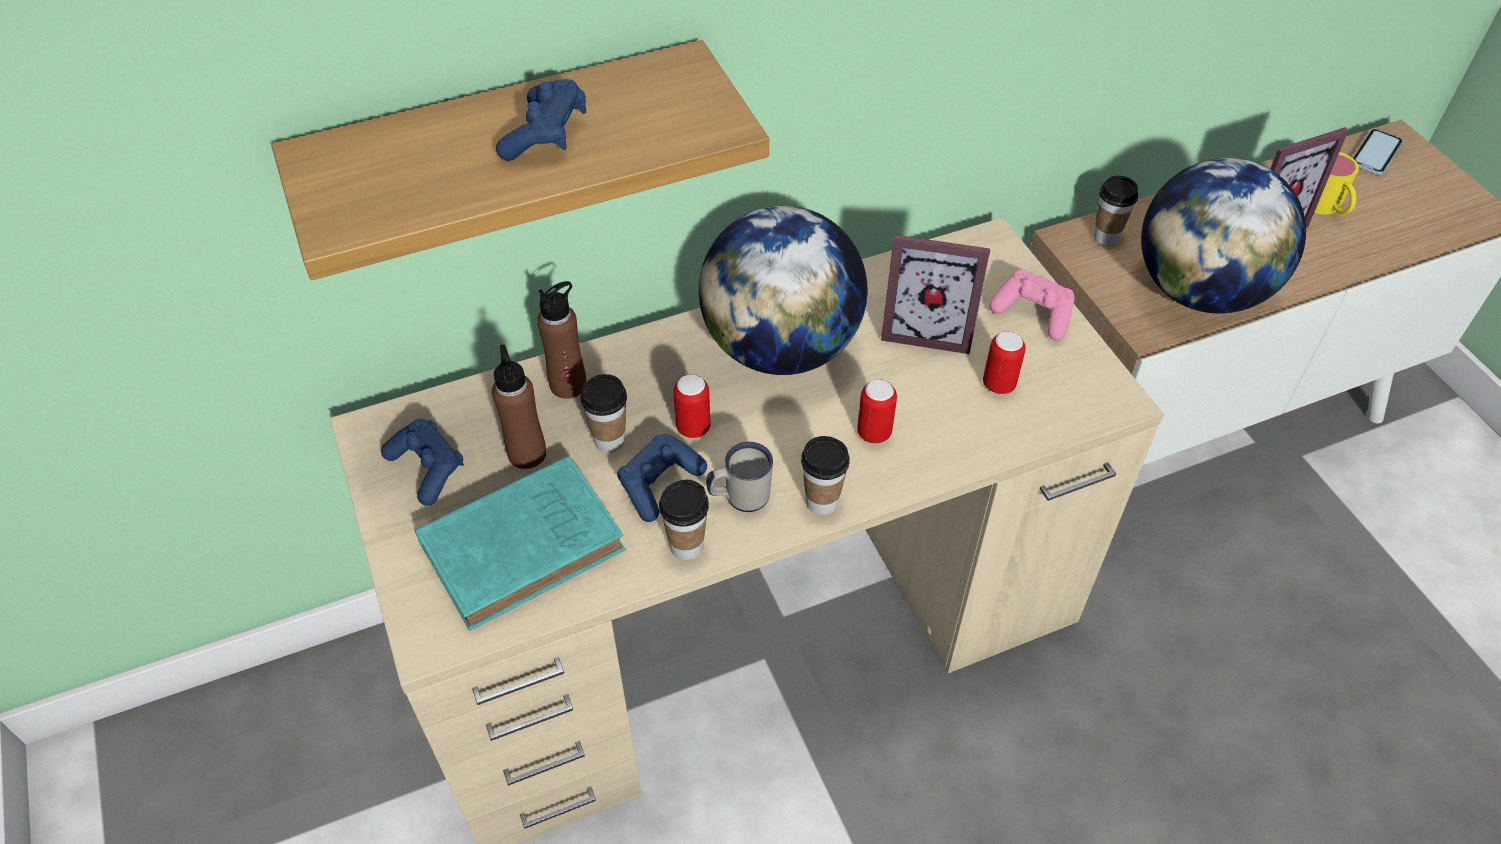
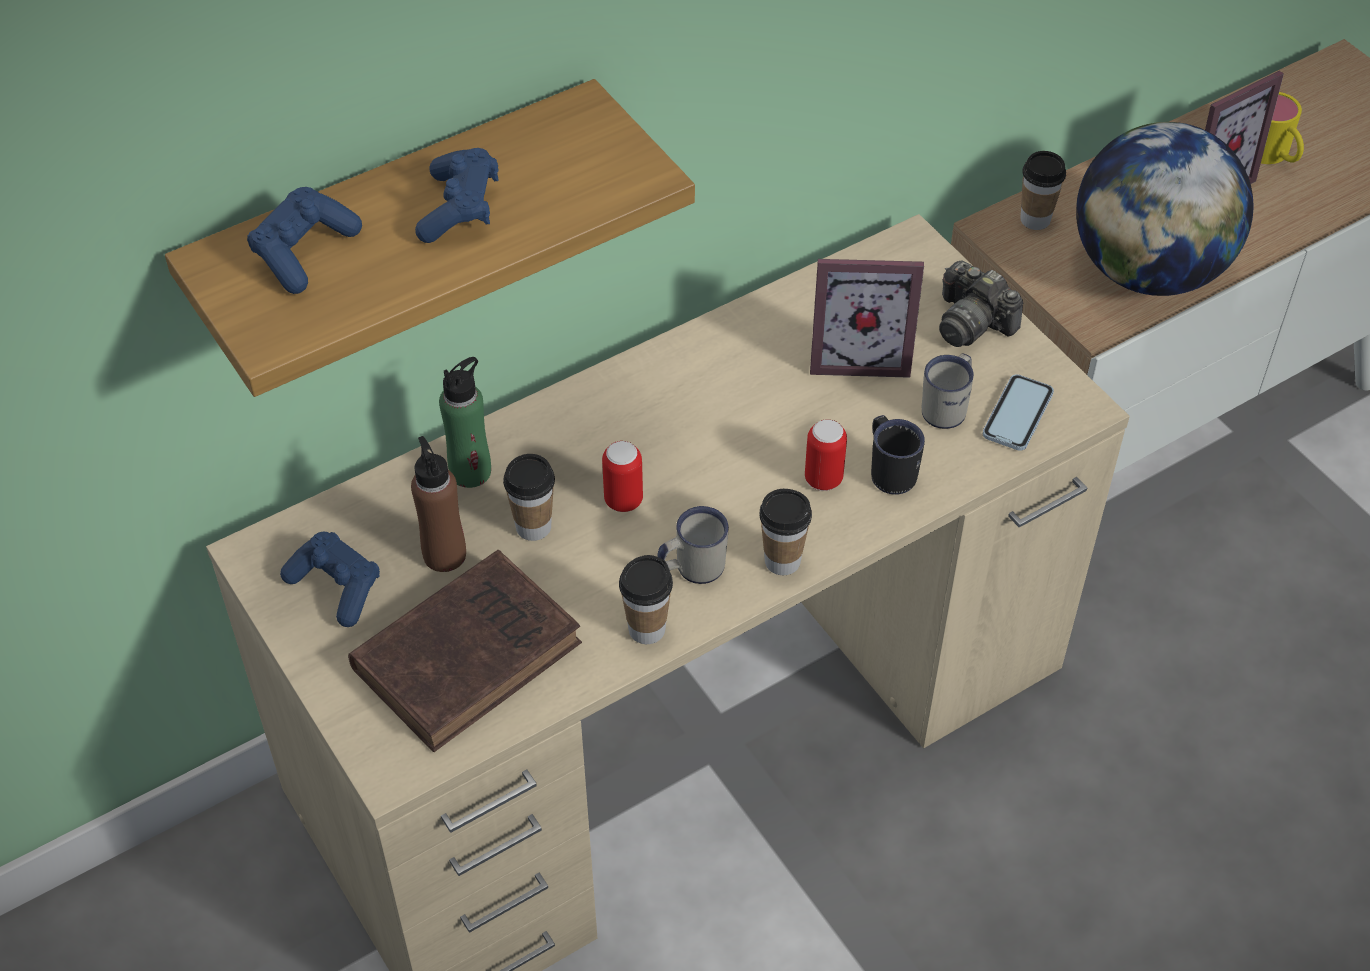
camera: 10 degrees left, 0 degrees up
(527, 544) = (472, 652): turquoise book -> brown book
(568, 384) = (470, 471): brown bottle -> green bottle
(659, 484) = (601, 567): blue game controller -> blue game controller (304, 253)
(781, 347) = (701, 397): globe -> none
(936, 433) = (890, 470): none -> black mug
(998, 384) = (948, 407): can -> white mug
(1033, 314) = (972, 322): pink game controller -> camera
(1375, 153) = (1319, 84): phone -> phone (1017, 414)

